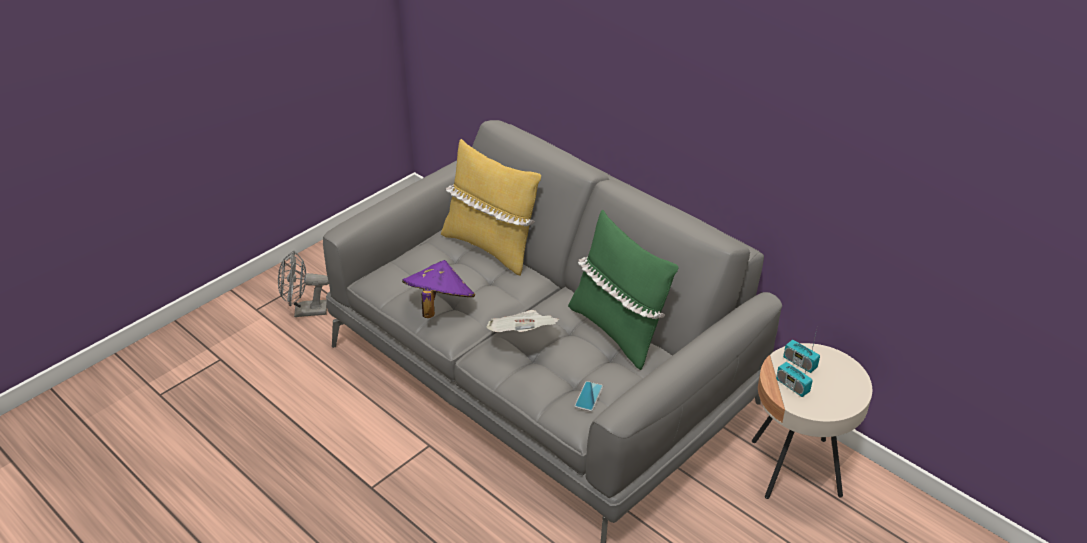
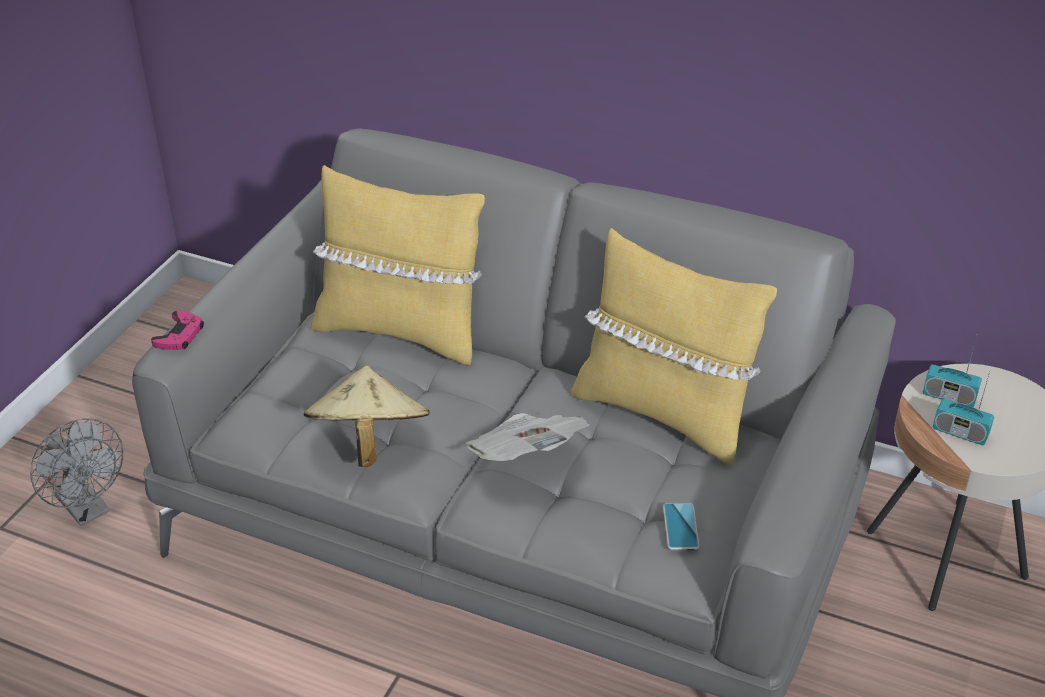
camera: 20 degrees left, 0 degrees up
(305, 311) = (88, 510): grey fan -> grey fan turned 105 degrees counterclockwise
(355, 220) = (179, 335): none -> pink game controller
(439, 305) = (368, 442): purple hat -> beige hat
(617, 330) = (663, 413): green pillow -> yellow pillow

